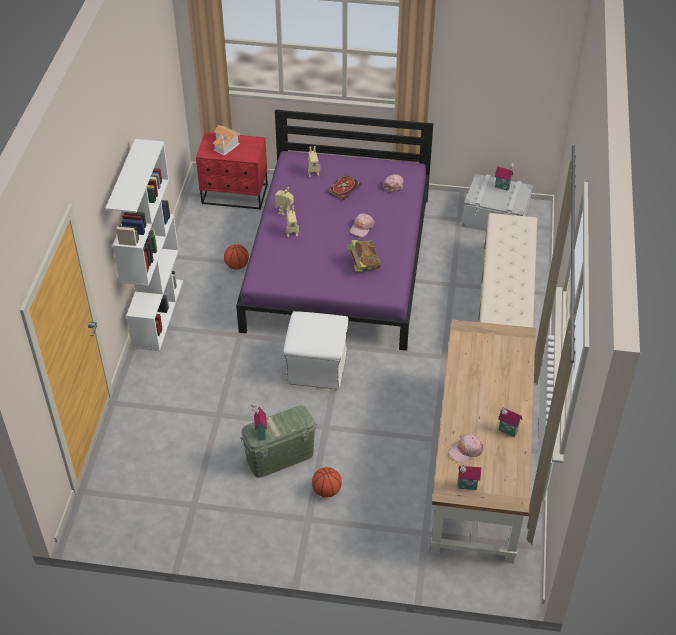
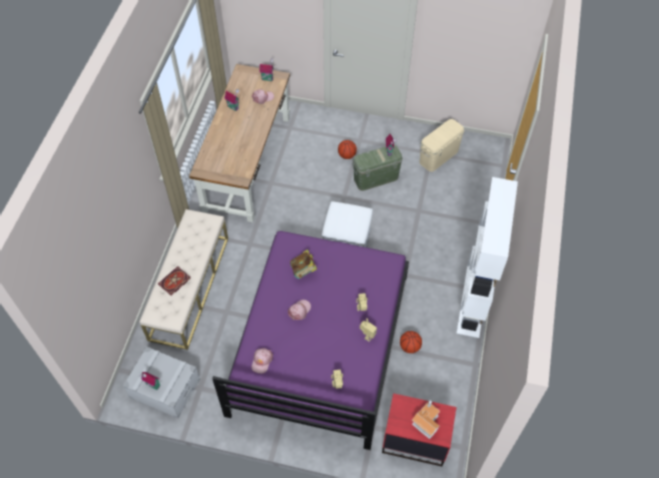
camera: 175 degrees left, 10 degrees up
(181, 500) = (438, 156): none -> beige storage box
(344, 188) = (309, 362): book -> book (174, 282)

